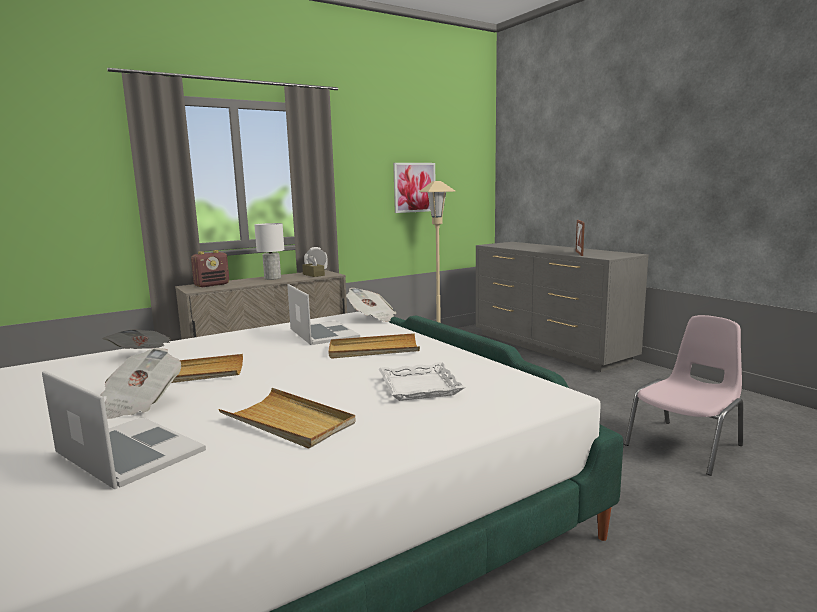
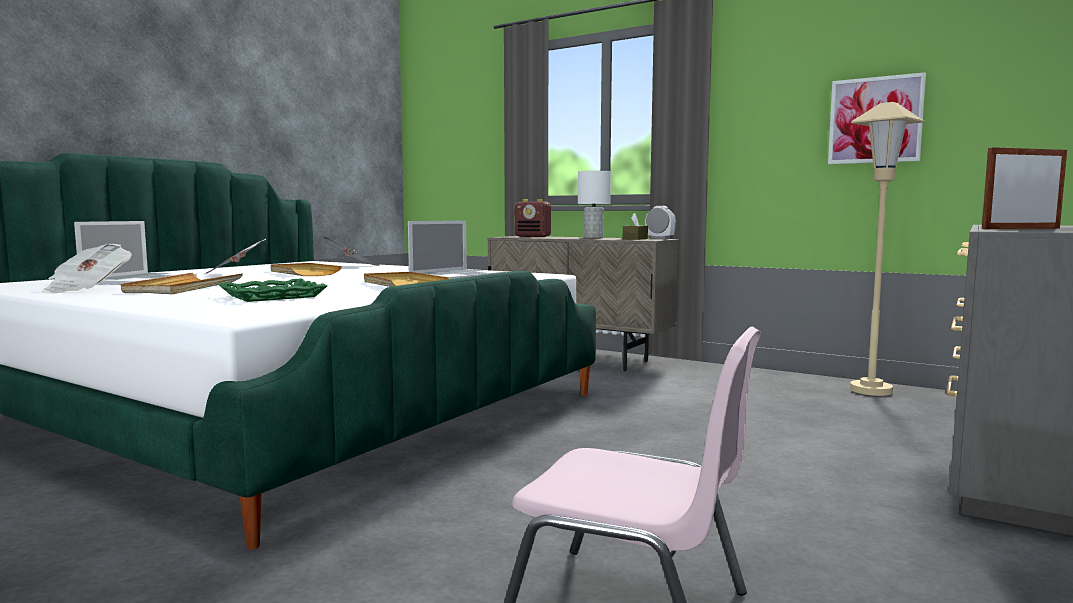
camera: 65 degrees right, 5 degrees down
(372, 318) = (537, 276): newspaper -> newspaper (87, 289)
(419, 387) = (273, 296): white tray -> green tray

